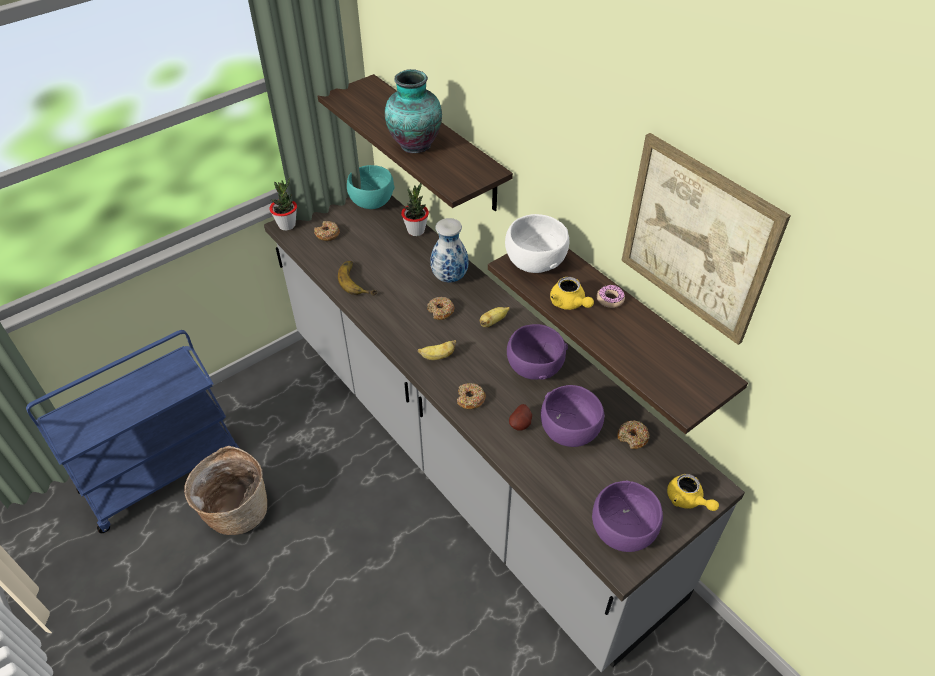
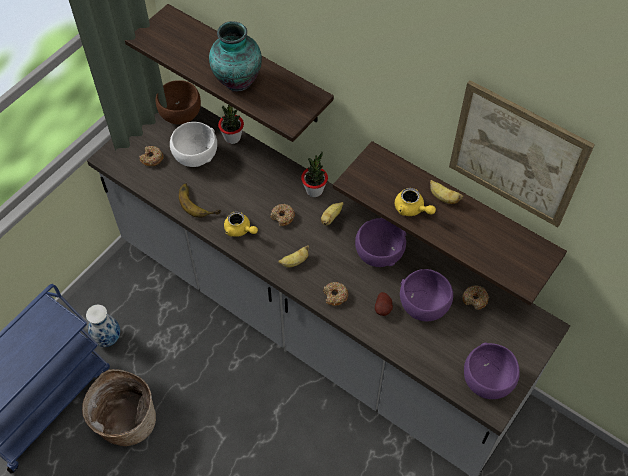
camera: 15 degrees left, 10 degrees up
(287, 225) = (109, 156): potted plant -> potted plant (314, 190)
(371, 202) = (180, 115): turquoise bowl -> brown bowl
(449, 277) = (278, 180): vase -> vase (107, 338)
(534, 262) = (371, 174): white bowl -> white bowl (195, 156)
(610, 299) = (443, 197): donut -> banana
(687, 500) = (529, 343): yellow teapot -> yellow teapot (240, 230)

